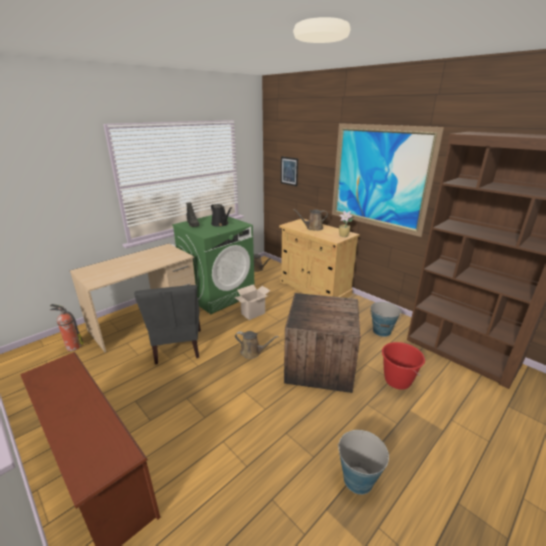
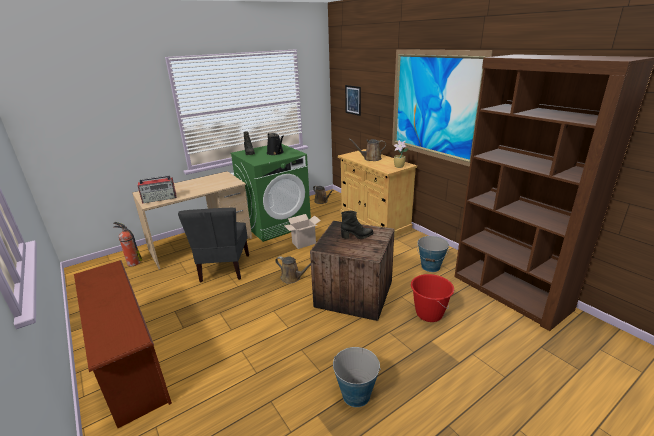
camera: 10 degrees right, 0 degrees up
(105, 277) = (160, 199): none -> radio
(326, 309) = (357, 236): none -> black boot

